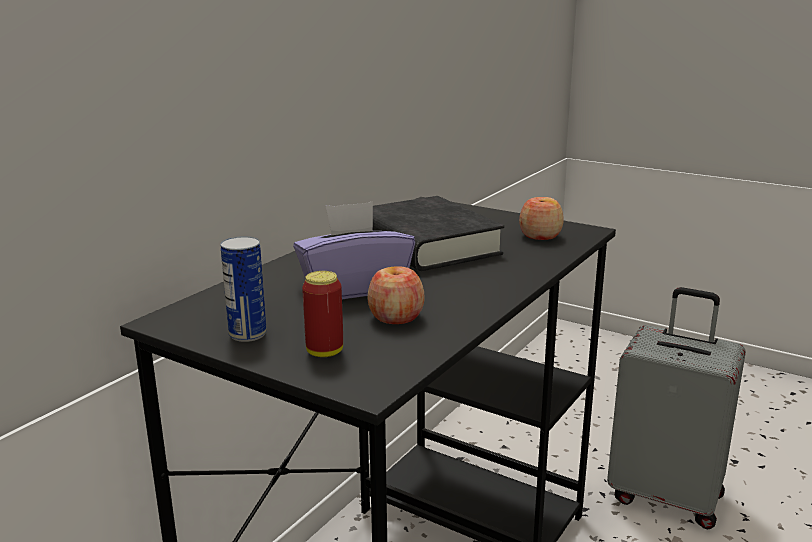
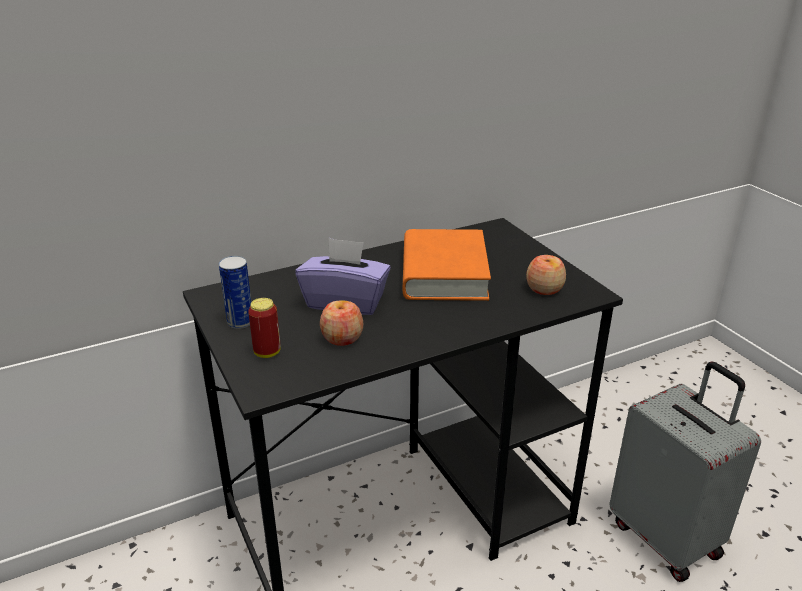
camera: 30 degrees right, 10 degrees up
(427, 245) = (444, 274): black book -> orange book

